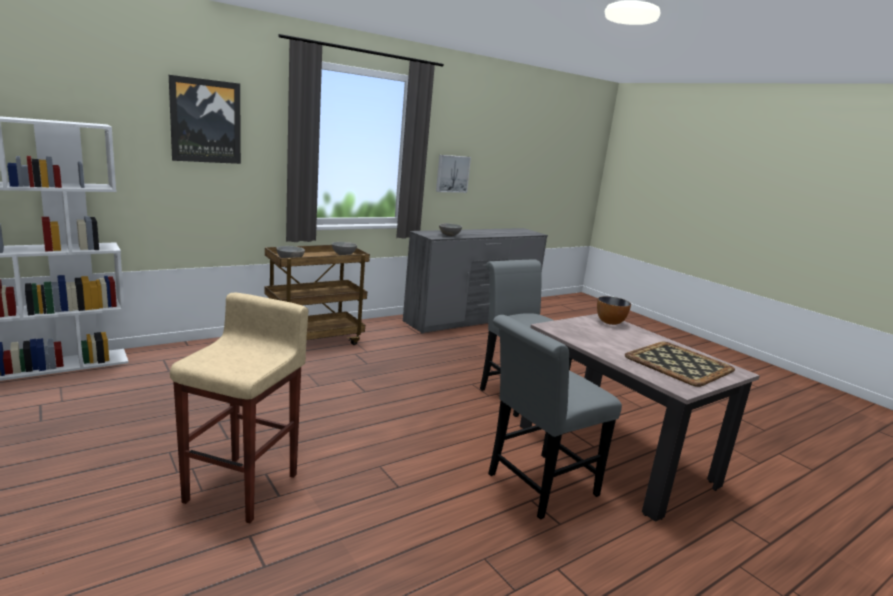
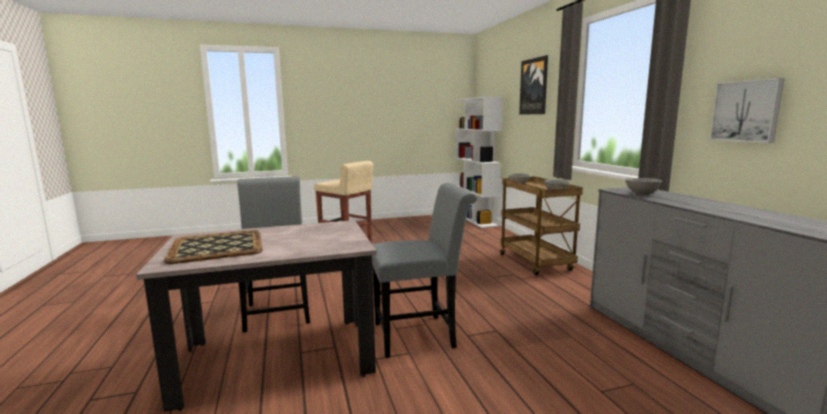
camera: 110 degrees right, 5 degrees down
(610, 322) = (339, 245): bowl -> none

